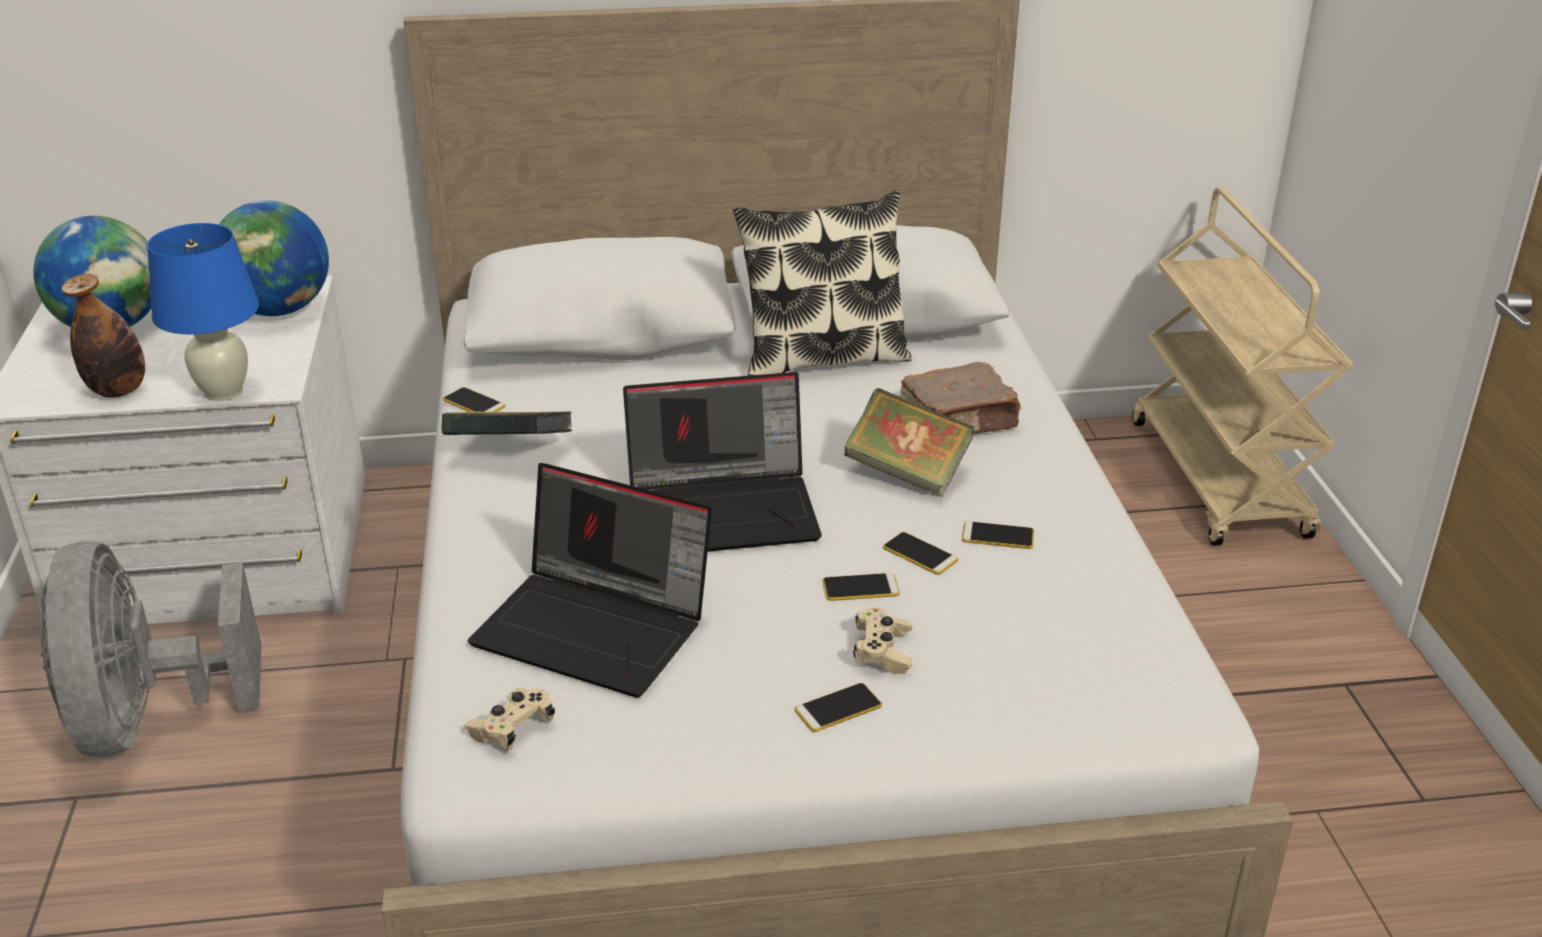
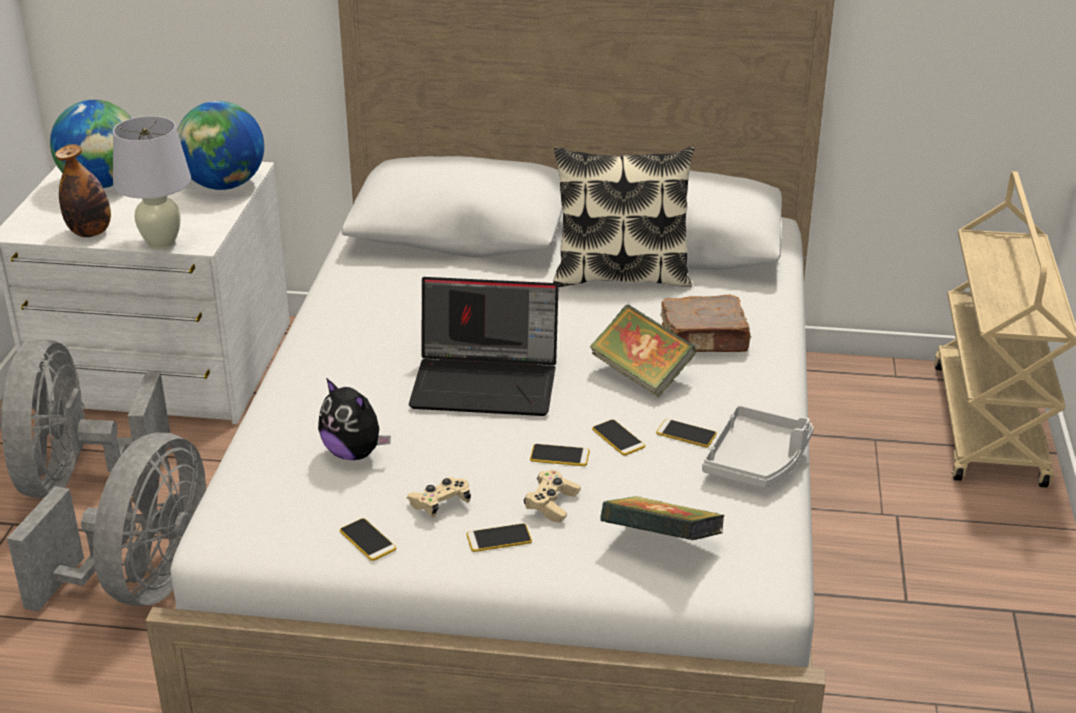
camera: 15 degrees right, 0 degrees up
(223, 391) = (161, 243): blue table lamp -> white table lamp
(285, 849) = (140, 585): none -> grey fan
(474, 403) = (339, 276): phone -> phone (367, 540)
(510, 453) = (349, 317): book -> book (661, 544)
(513, 729) = (265, 513): beige game controller -> beige game controller (440, 504)
(597, 627) = (354, 453): laptop -> plush toy
(1098, 556) = (757, 461): none -> grey tray

